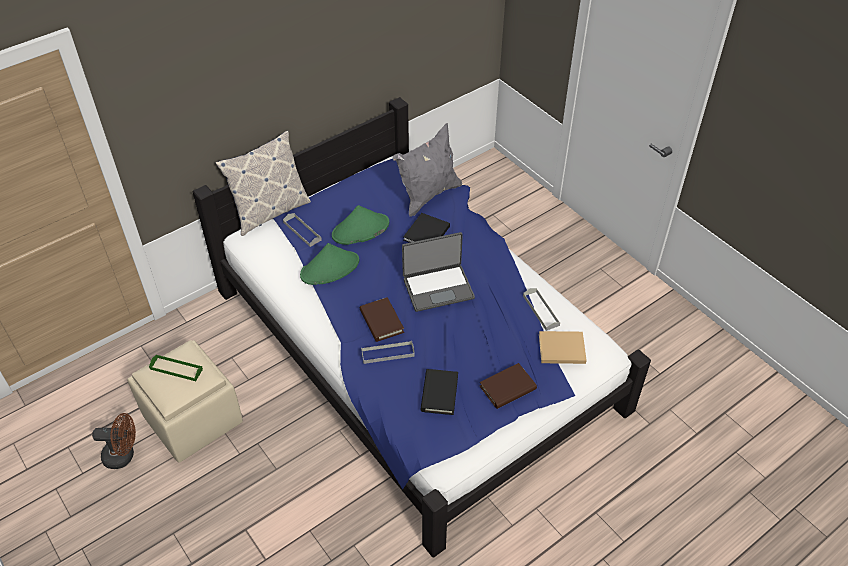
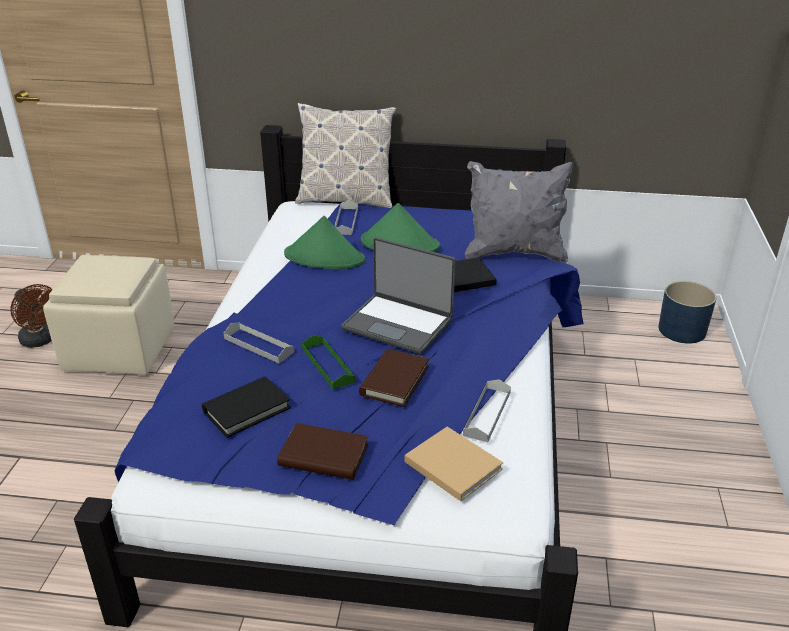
camera: 45 degrees right, 15 degrees down
(176, 369) = (108, 267): green tray -> green tray (328, 365)
(381, 321) = (298, 318): brown book -> brown book (394, 381)
(495, 178) = (682, 330): none -> blue planter

